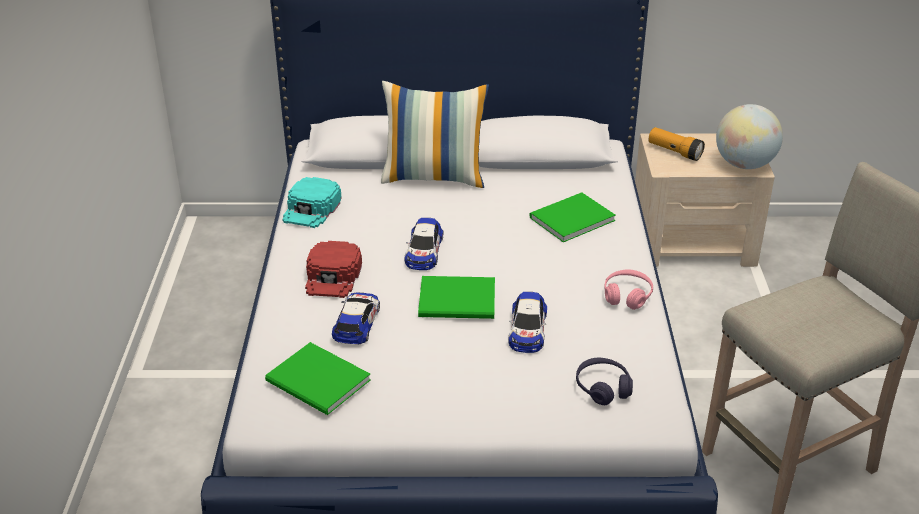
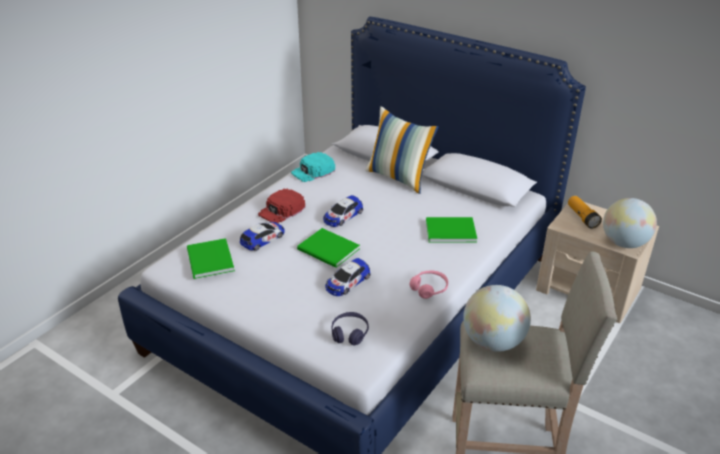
camera: 35 degrees right, 0 degrees up
(786, 317) = (493, 342): none -> globe

